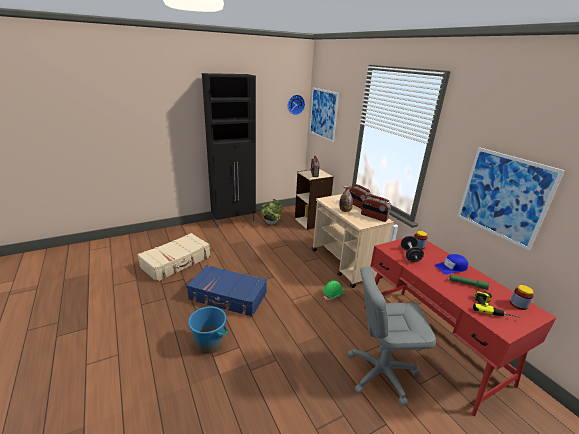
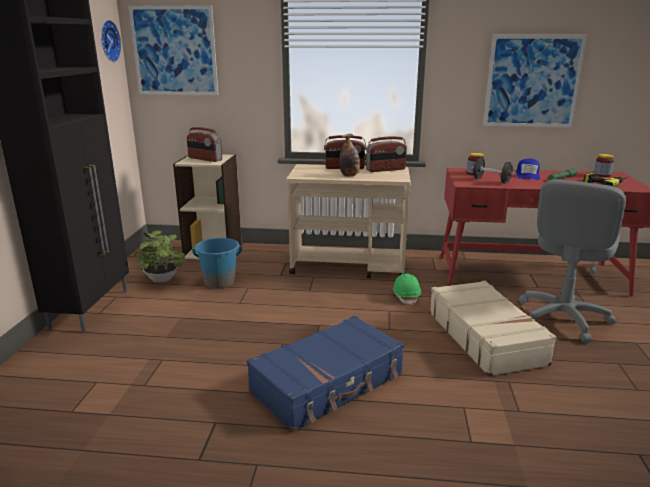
camera: 55 degrees left, 5 degrees down
(176, 262) = (140, 418): beige suitcase -> beige suitcase (485, 337)
(209, 344) = (438, 437): blue bucket -> blue bucket (219, 282)

